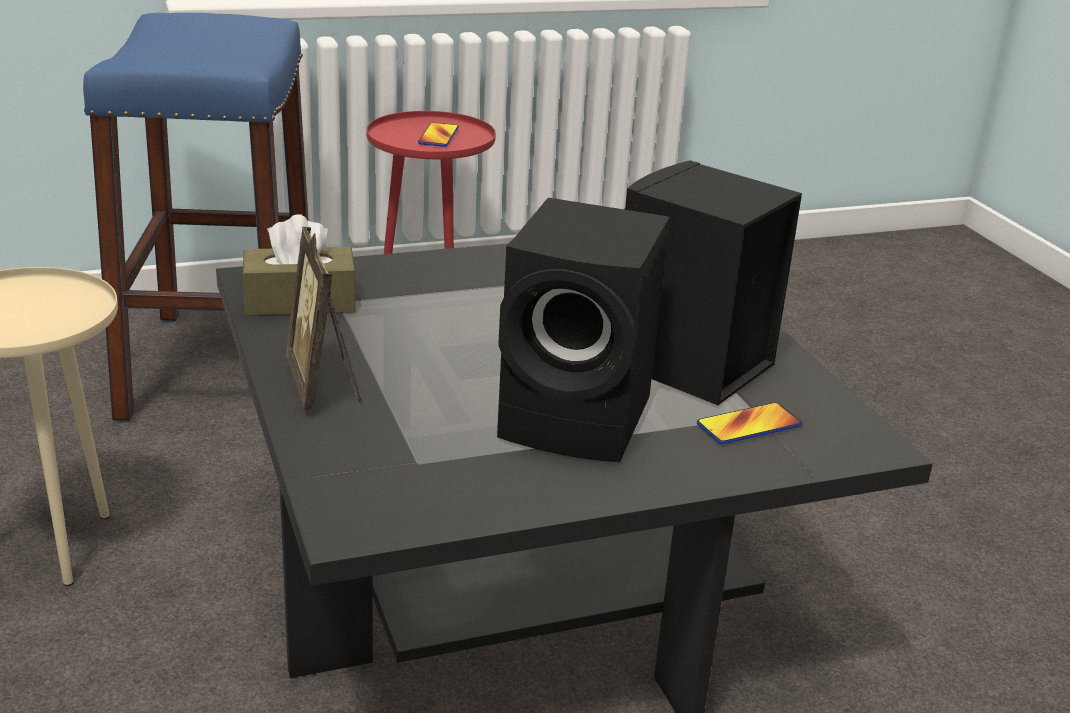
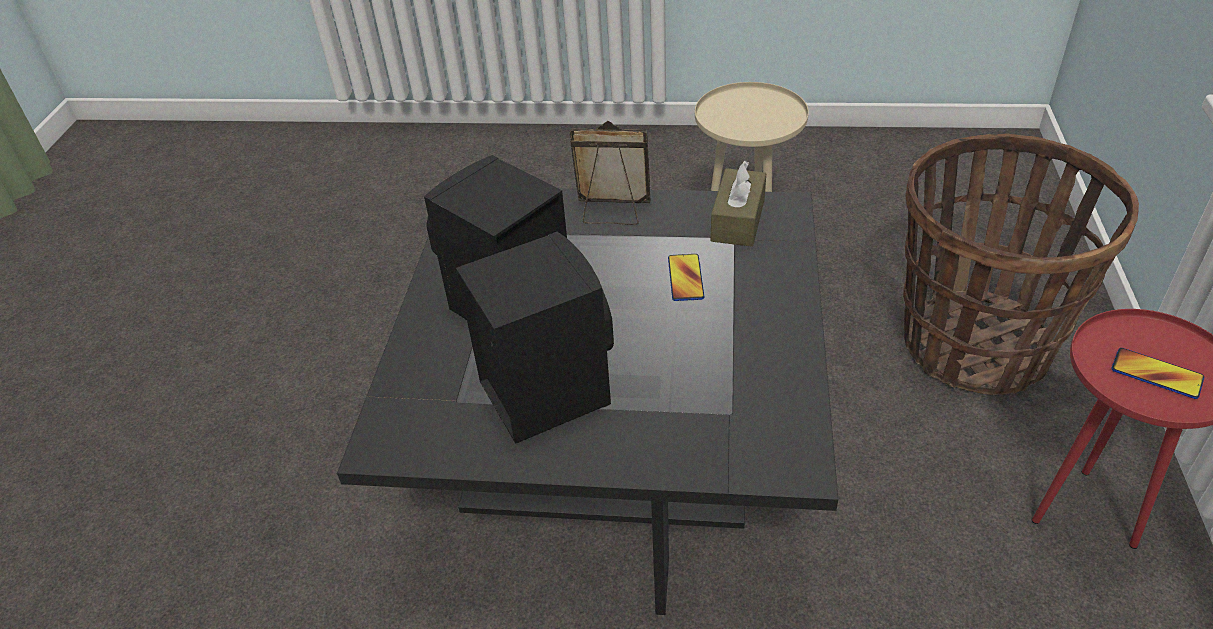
camera: 120 degrees right, 15 degrees up
(221, 366) = (974, 344): blue stool -> basket
(749, 425) = (447, 389): phone -> phone (685, 278)

